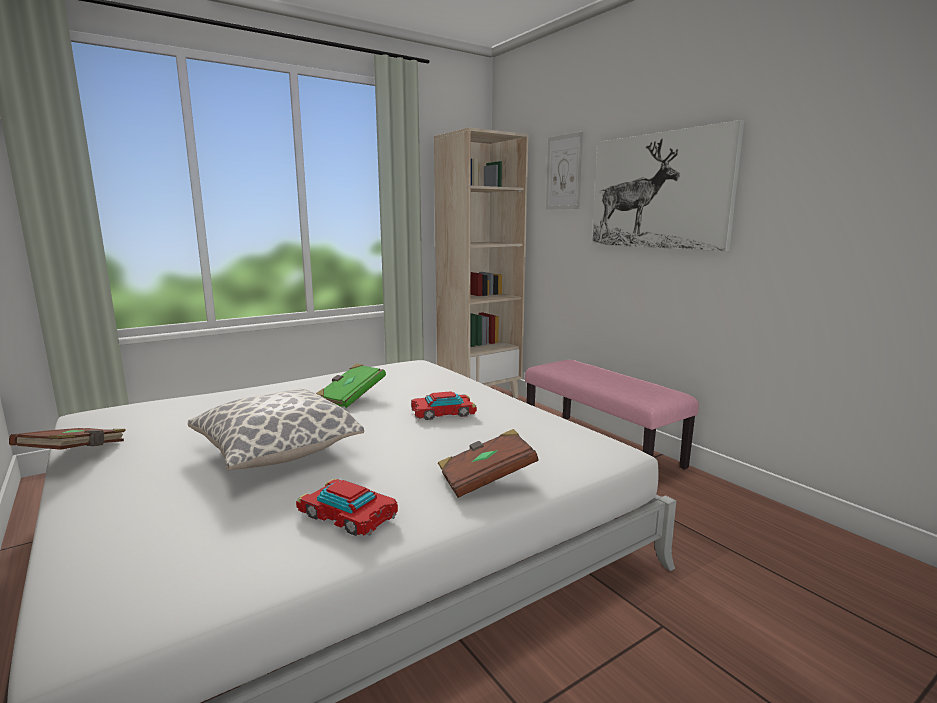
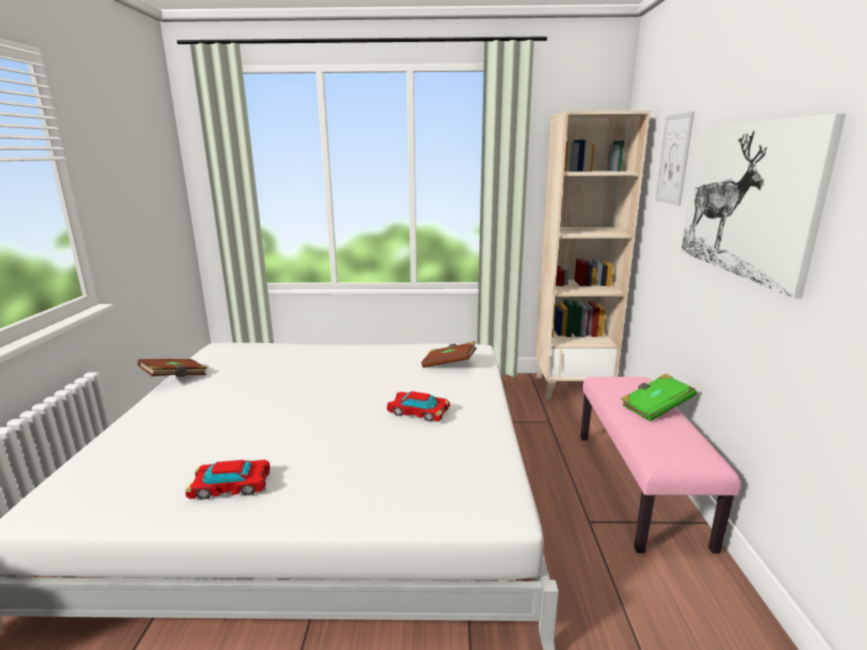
camera: 35 degrees right, 5 degrees up
(276, 452) = (265, 412): pillow -> none
(347, 515) = (230, 486): toy car -> toy car turned 75 degrees counterclockwise
(351, 397) = (376, 374): green book -> green book (655, 408)
(486, 479) = (354, 494): brown book -> brown book (449, 364)

